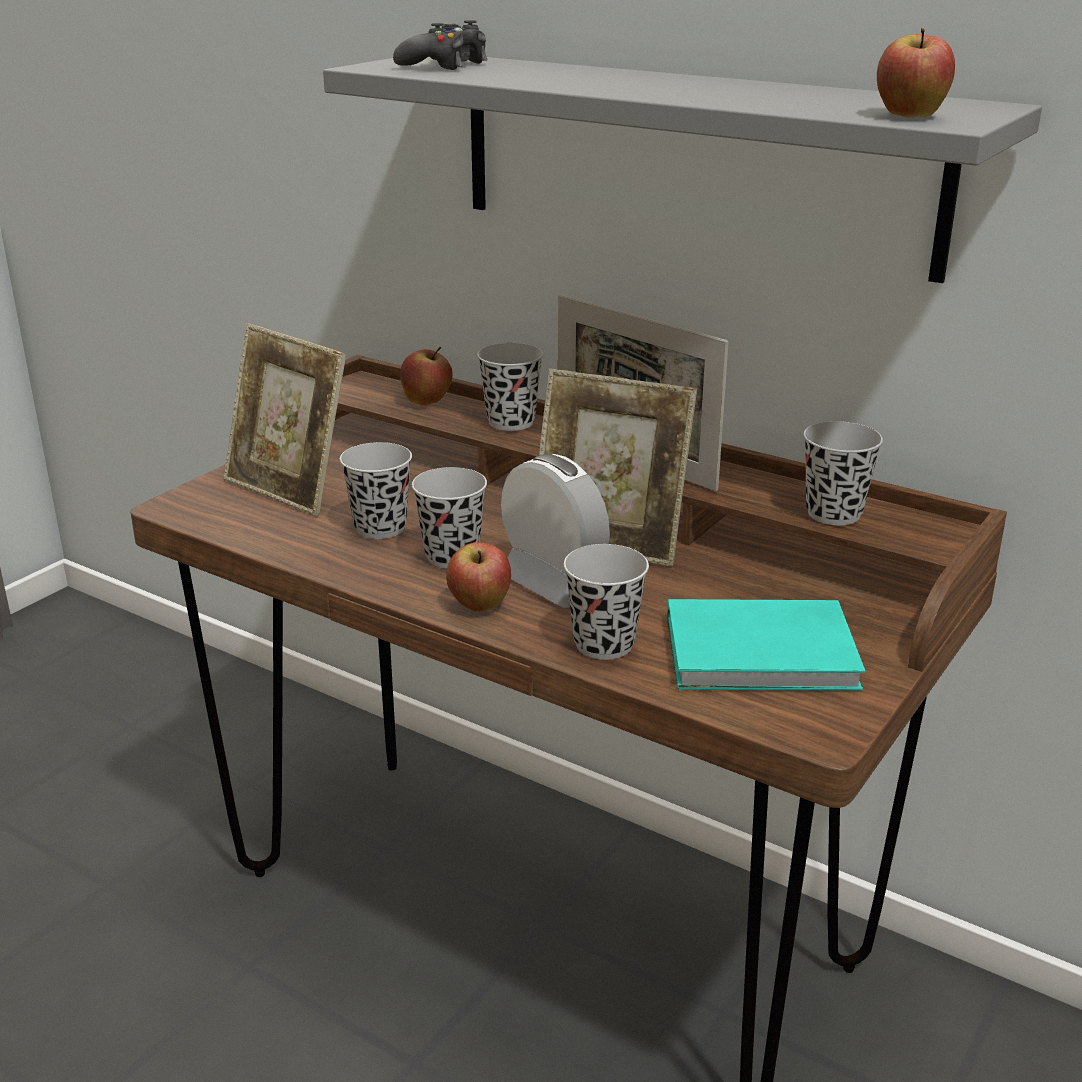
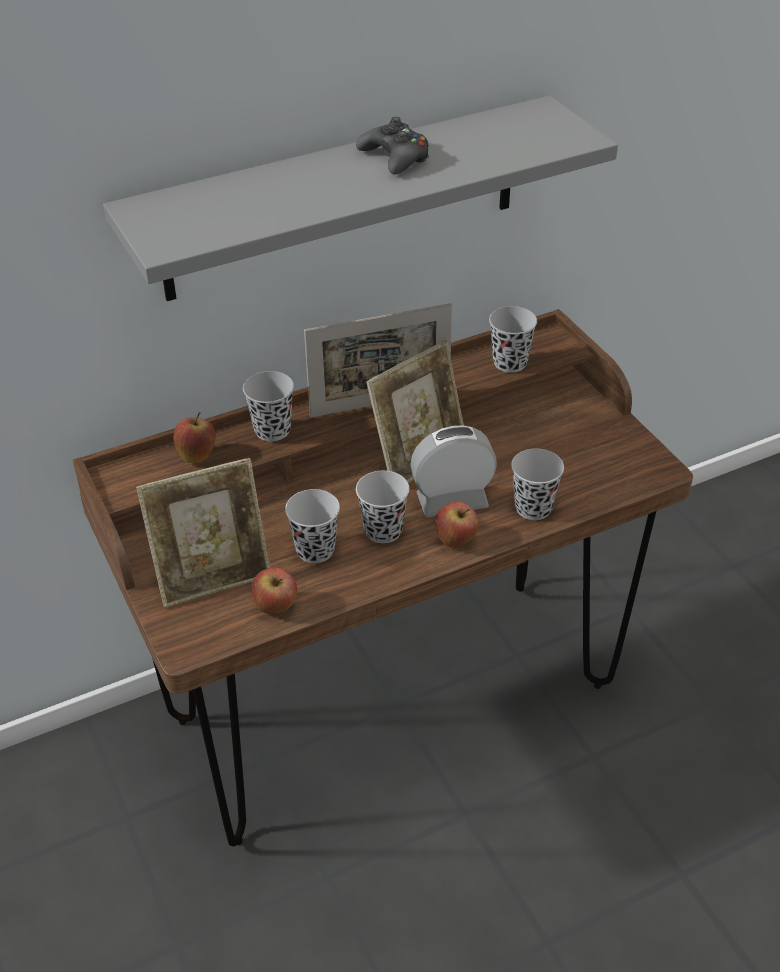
camera: 60 degrees left, 15 degrees up
(444, 65) = (194, 216): black game controller -> black game controller (395, 158)
(766, 654) = (582, 455): turquoise book -> none
(910, 116) = (555, 141): apple -> apple (276, 608)

